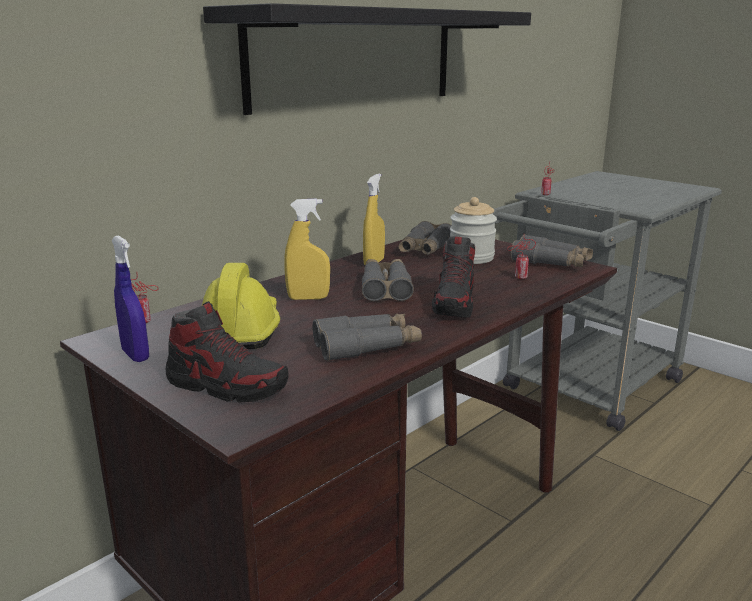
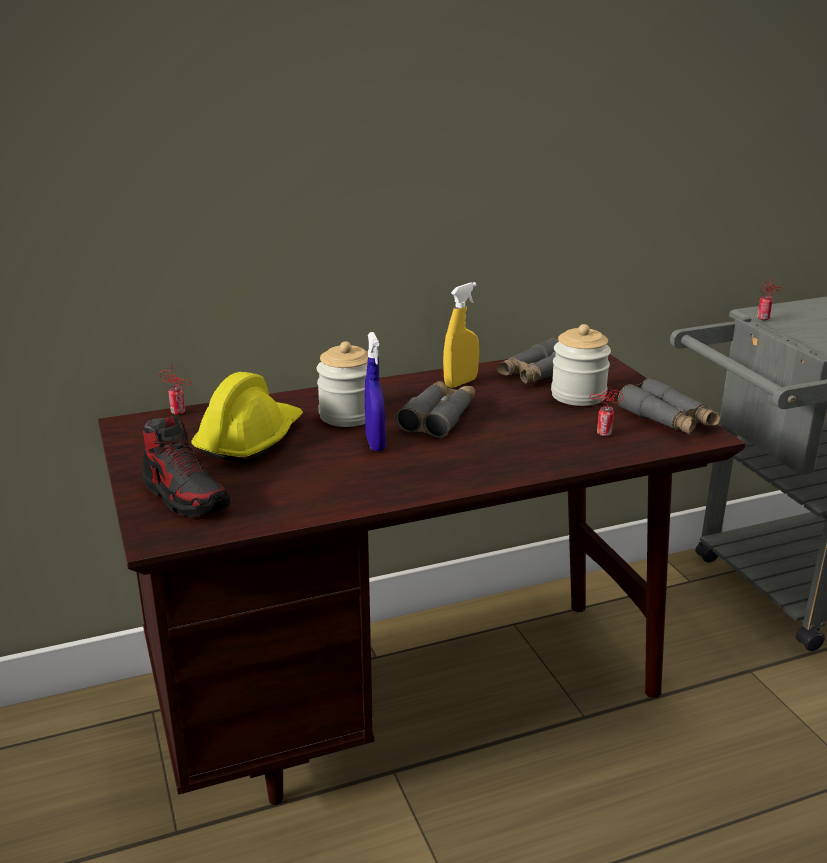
camera: 25 degrees right, 5 degrees up
(135, 355) = (142, 447): blue spray bottle -> blue spray bottle (375, 443)
(308, 298) = (347, 415): yellow spray bottle -> jar
(356, 58) = (470, 143): black shelf -> none
(367, 346) = (345, 483): grey binoculars -> none
(455, 303) = (488, 452): shoe -> none

